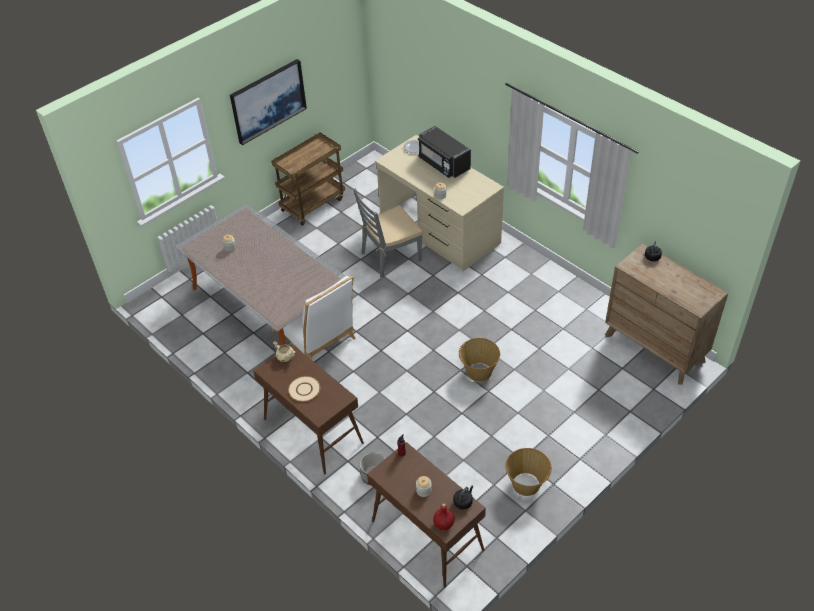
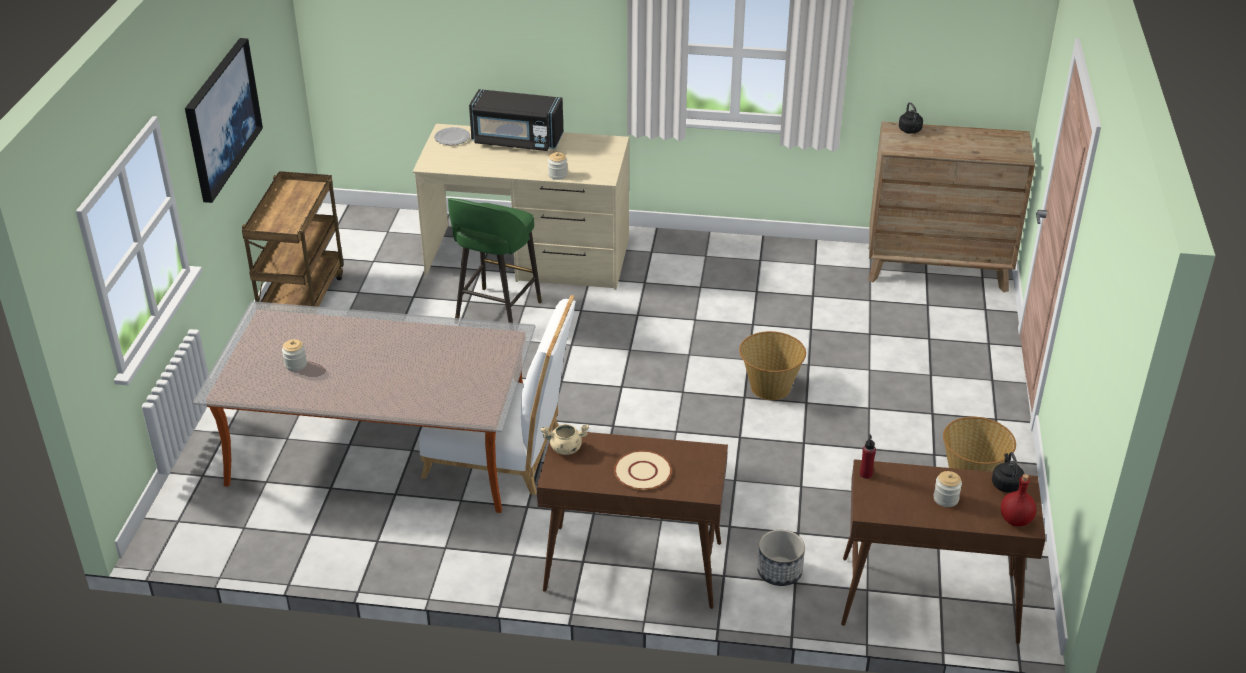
camera: 40 degrees left, 10 degrees down
(390, 257) = (496, 314): grey chair -> green stool

